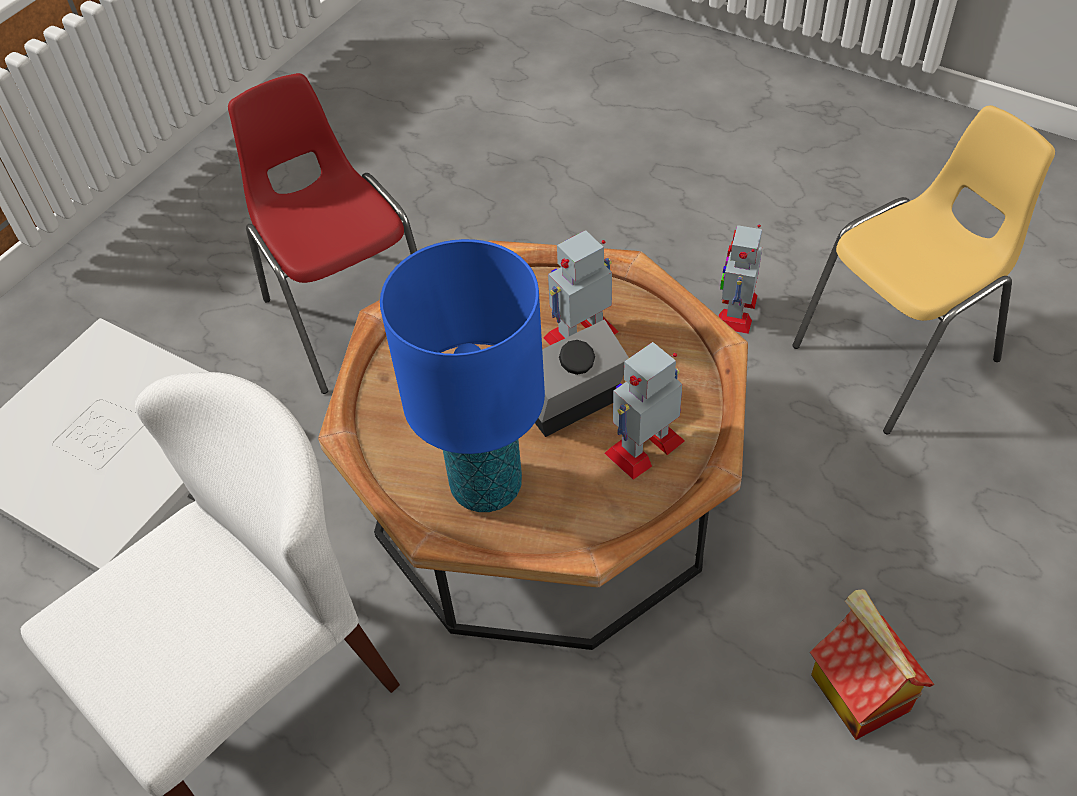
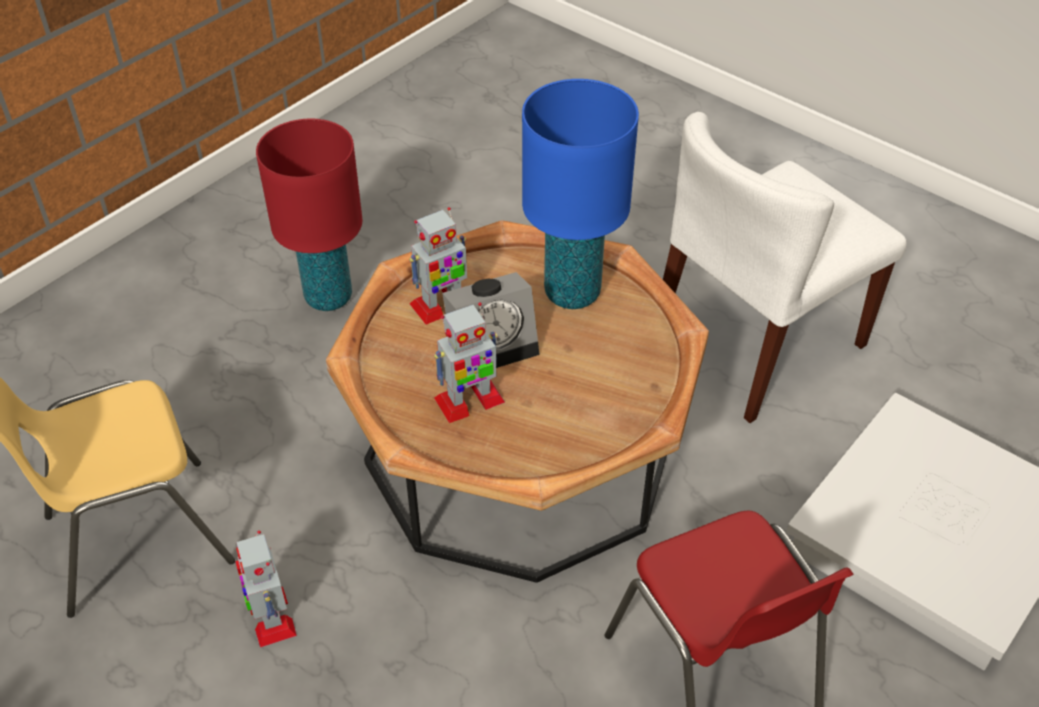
camera: 175 degrees left, 5 degrees down
(736, 311) = (271, 616): toy robot -> toy robot turned 135 degrees clockwise
(857, 692) = (329, 297): toy house -> red table lamp

